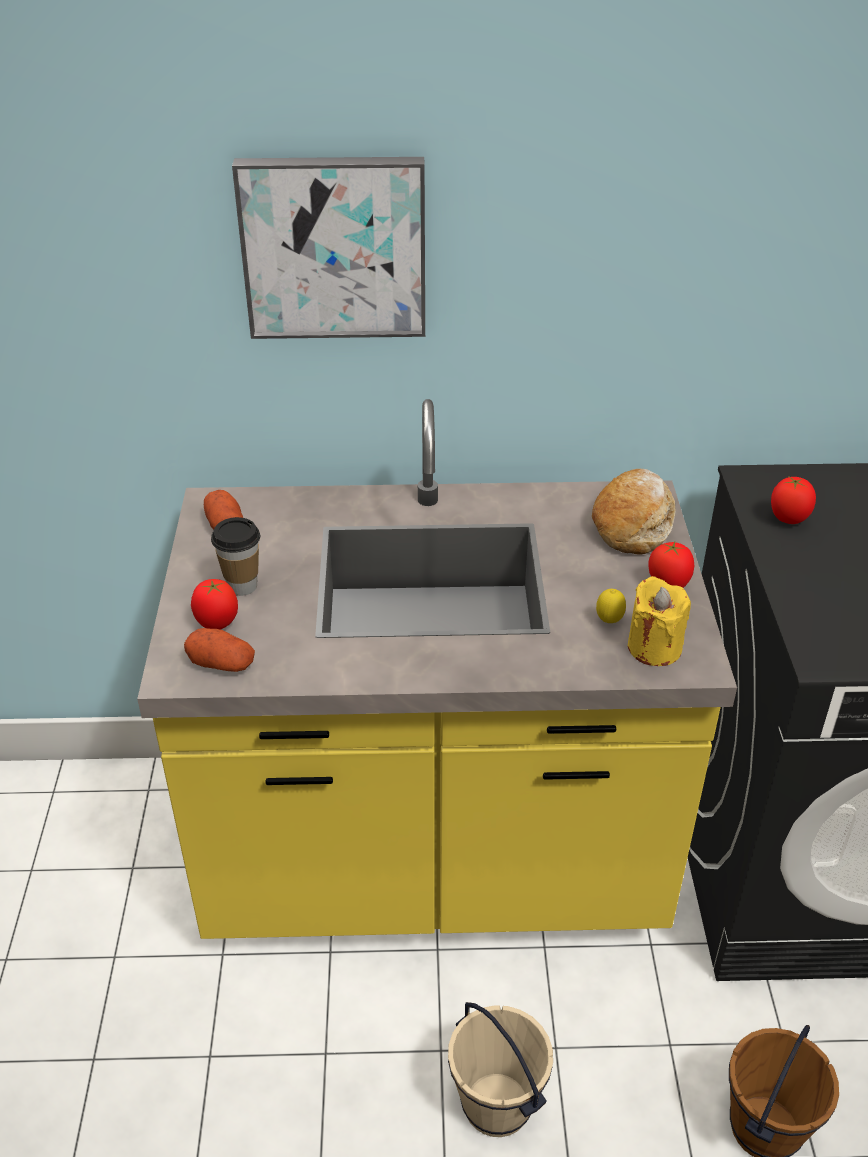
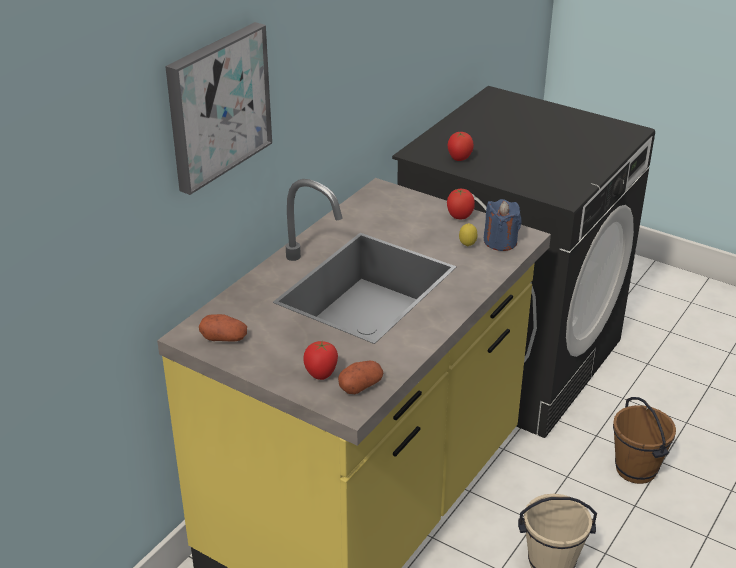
camera: 55 degrees left, 5 degrees down
(242, 586) = (294, 353): cup -> none
(633, 523) = (397, 204): bread -> none
(654, 647) = (500, 242): yellow candle -> blue candle

